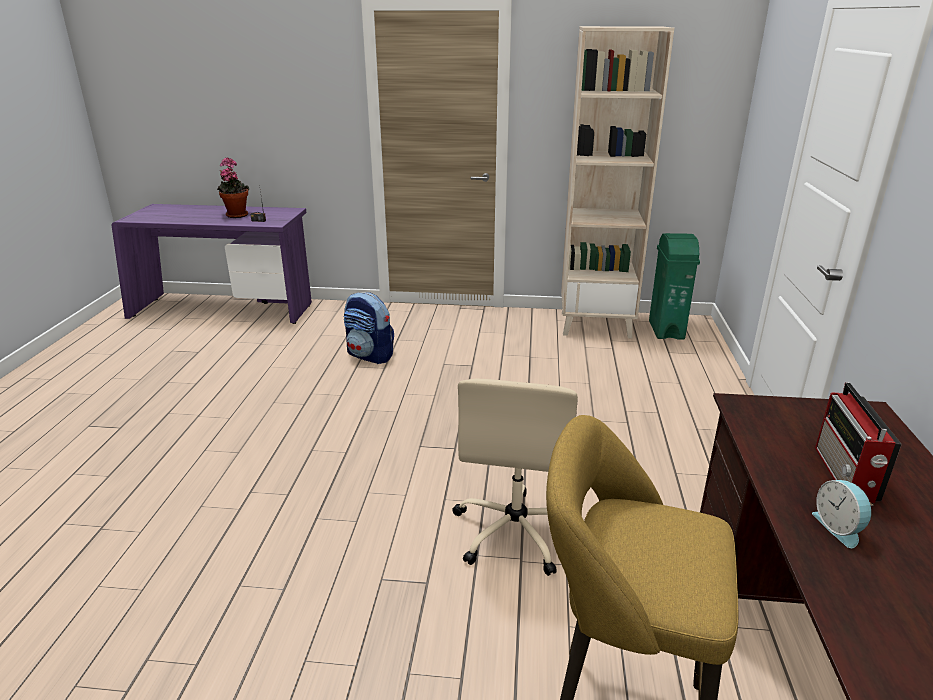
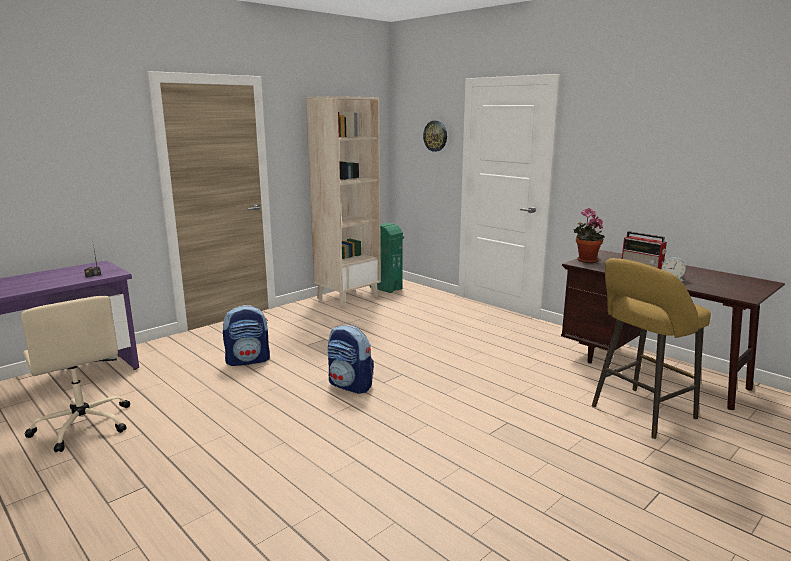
camera: 50 degrees left, 10 degrees down
(236, 215) = (53, 277): potted plant -> potted plant (585, 261)
(387, 431) = (350, 385): none -> backpack
(516, 531) = (496, 386): beige office chair -> beige office chair (83, 425)
(783, 100) = (435, 136): none -> wall clock

